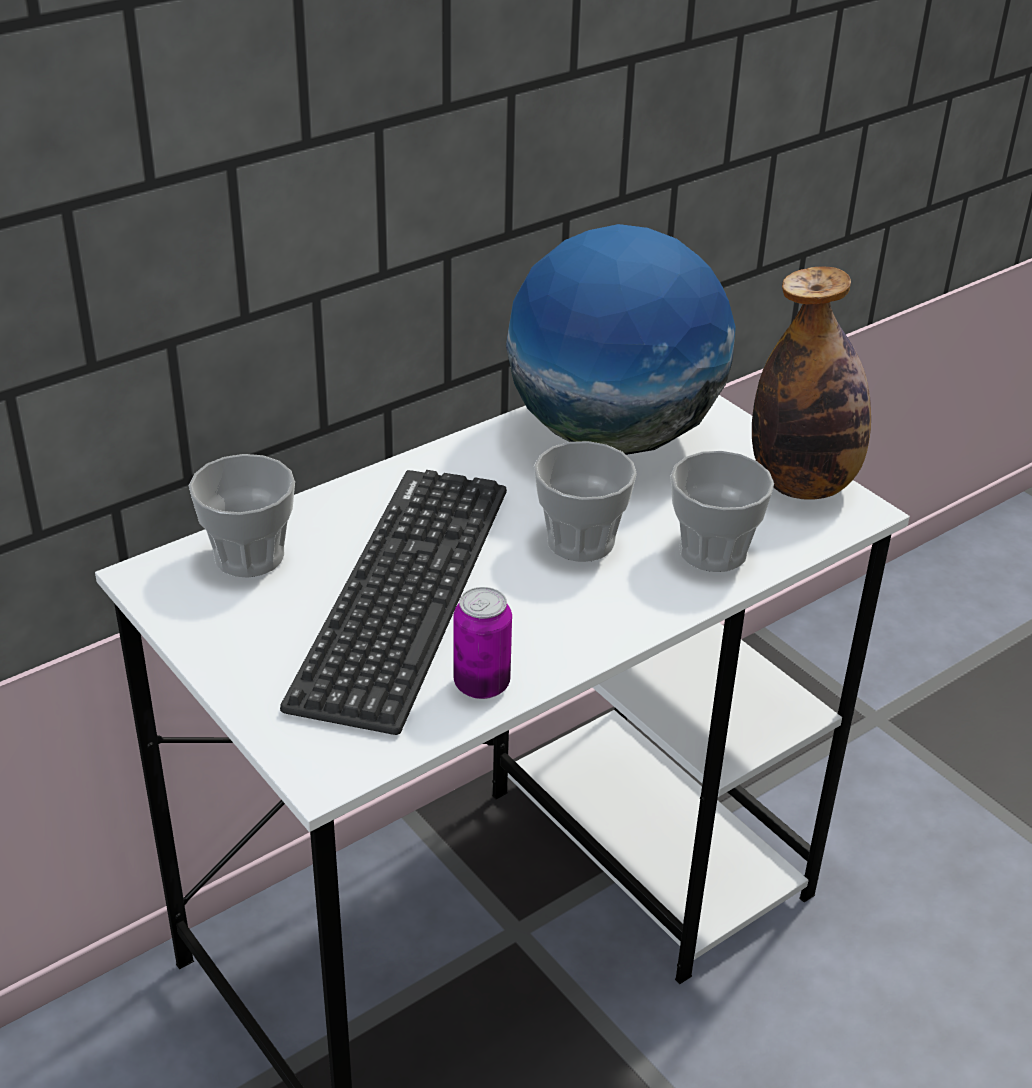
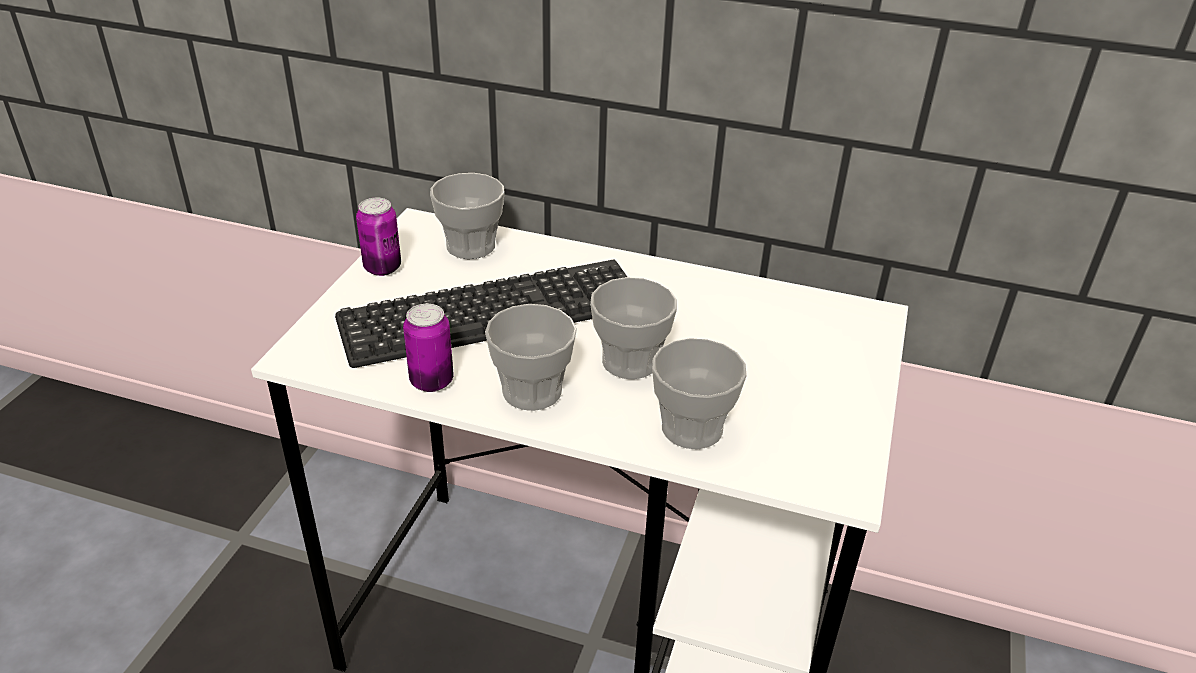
camera: 55 degrees right, 0 degrees up
(213, 640) = (382, 268): none -> can
(566, 623) = (532, 391): none -> cup
(614, 436) = (774, 326): globe -> none
(802, 484) = (840, 443): bottle -> none

